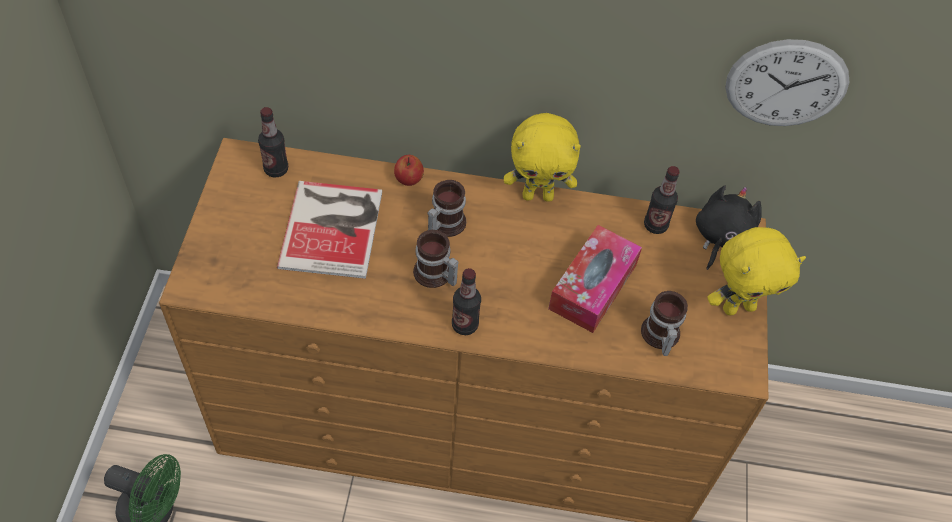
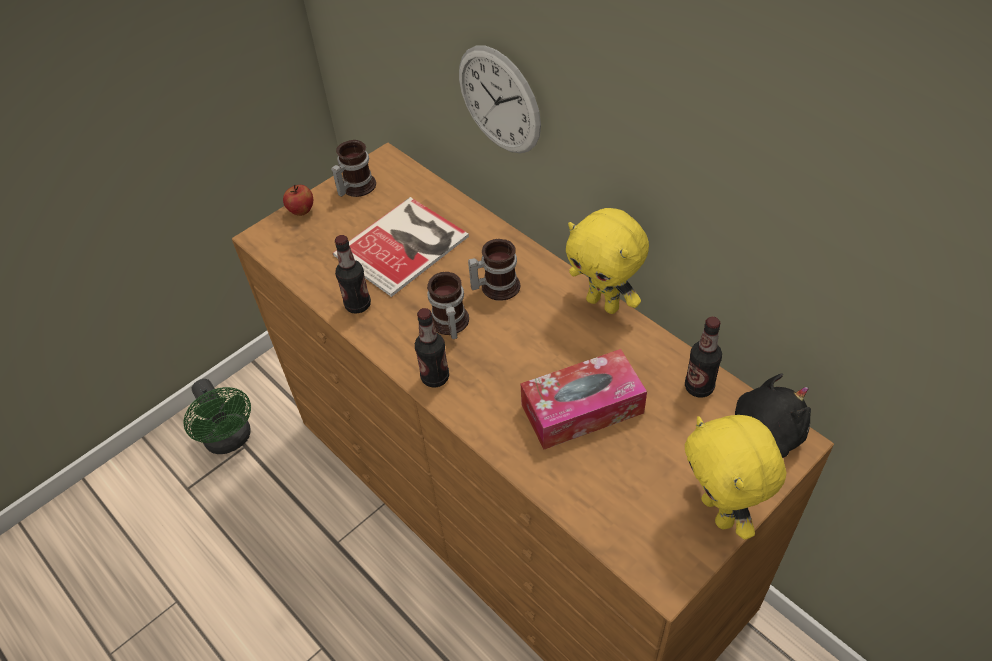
camera: 45 degrees right, 5 degrees down
(276, 169) = (403, 181): bottle -> bottle (358, 305)
(408, 180) = (499, 237): apple -> apple (301, 211)
(659, 336) = (606, 490): mug -> mug (355, 187)
(738, 306) = (720, 512): yellow plush toy -> yellow plush toy turned 45 degrees clockwise
(786, 84) = (866, 266): wall clock -> wall clock (499, 100)

